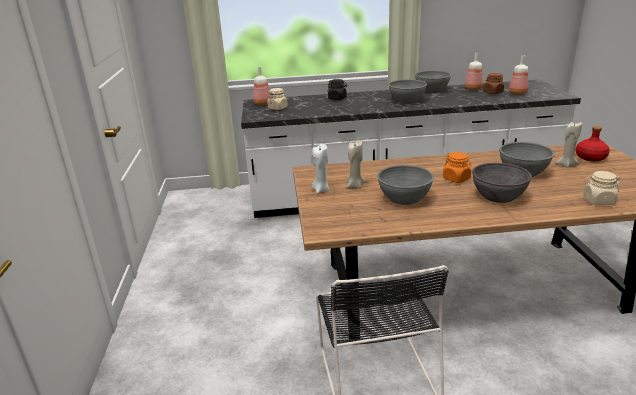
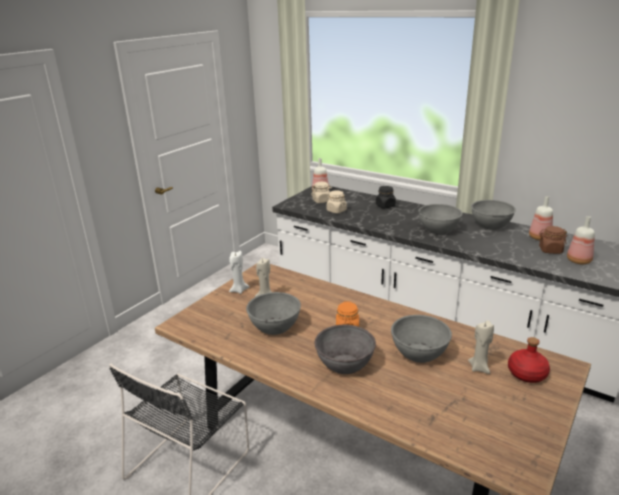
camera: 40 degrees right, 0 degrees up
(598, 201) = (421, 419): beige jar -> beige jar (336, 210)

